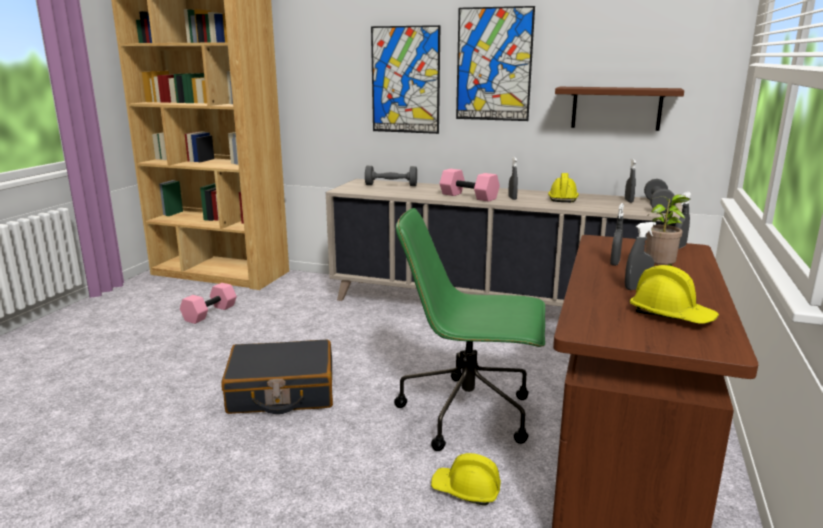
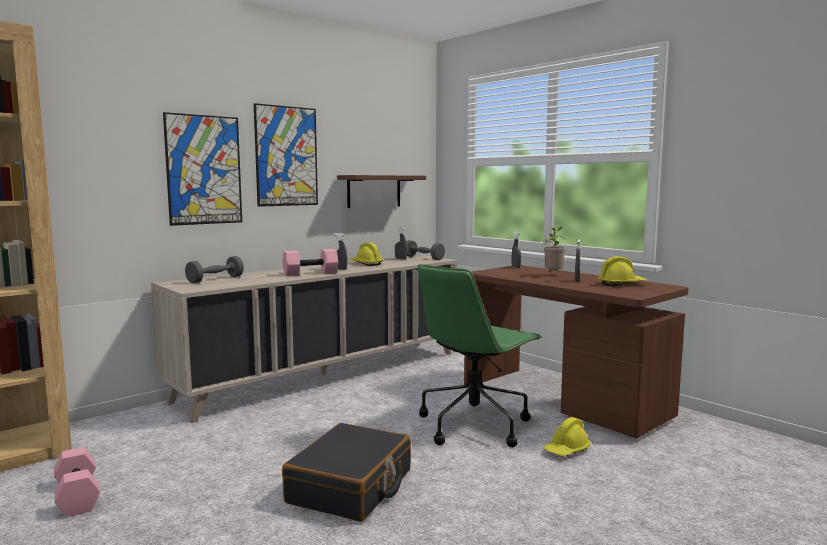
camera: 60 degrees left, 10 degrees down
(615, 263) = (530, 277): grey spray bottle -> none

